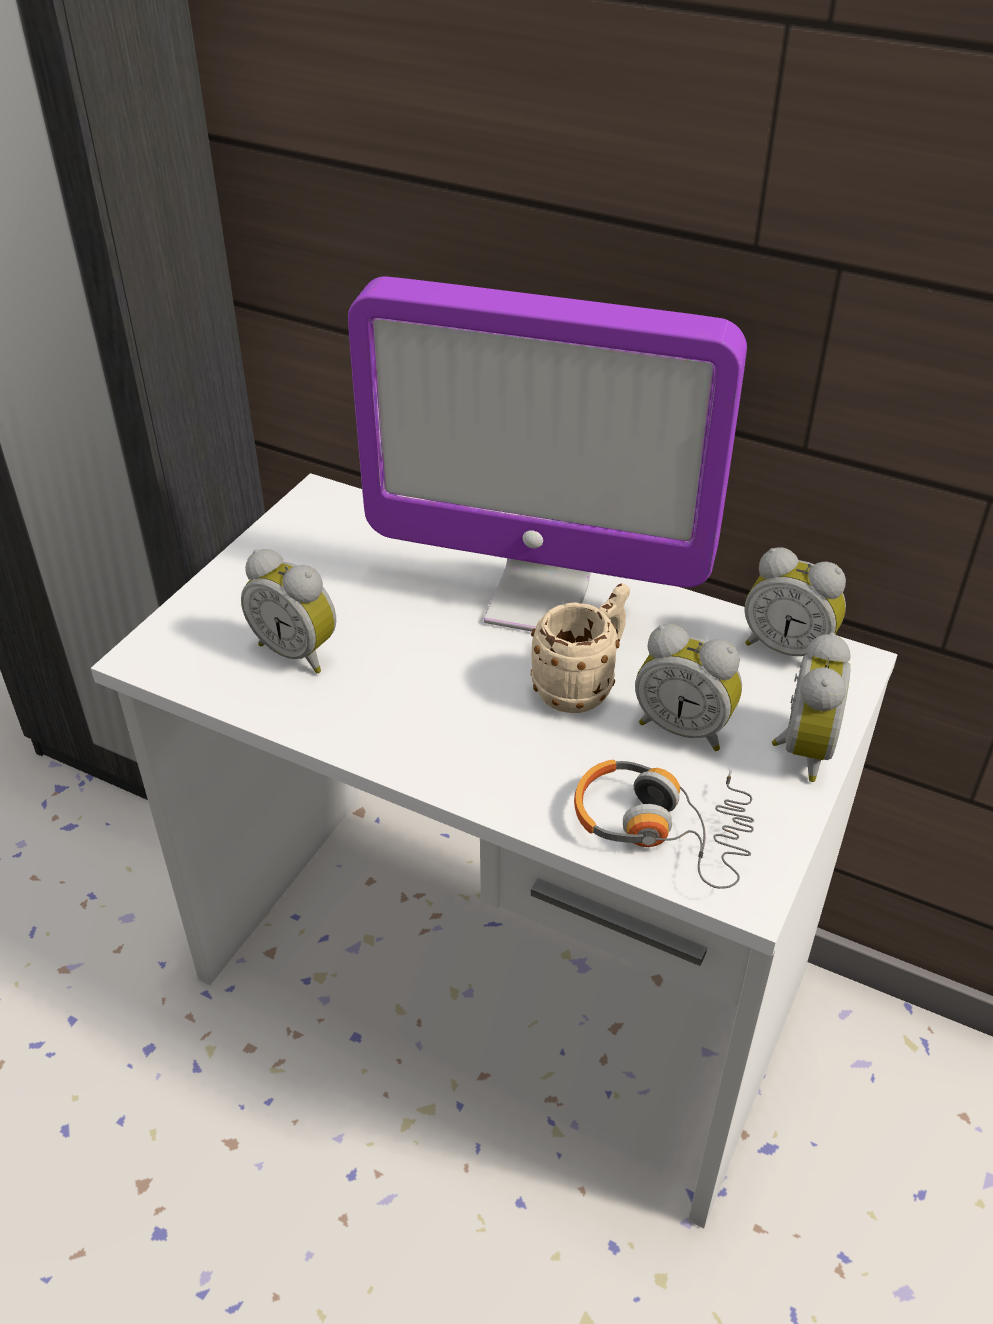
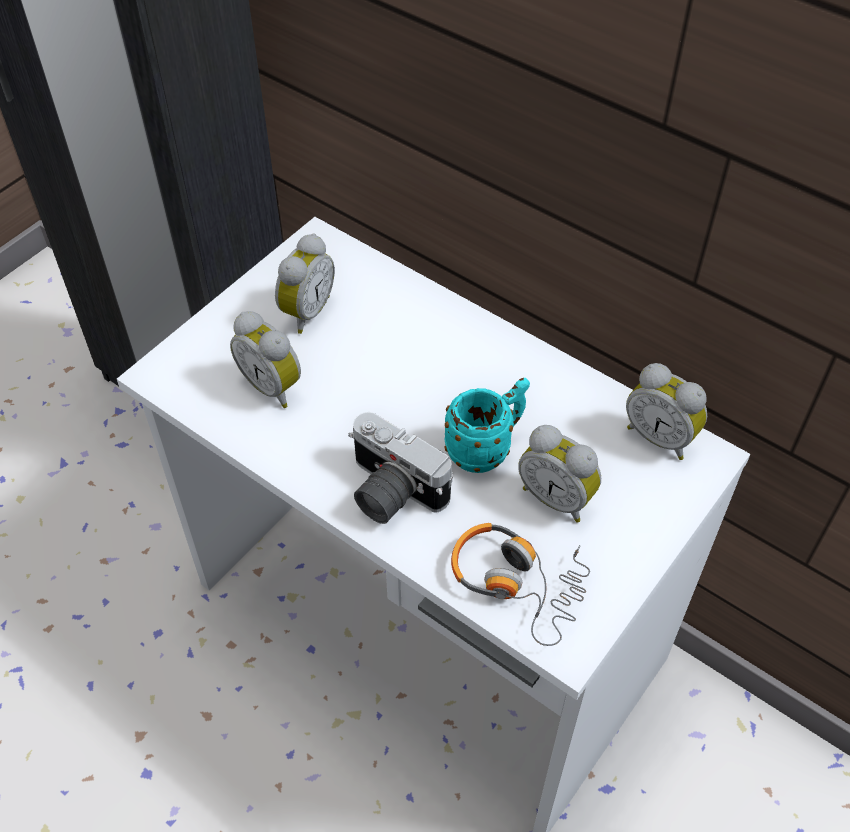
camera: 10 degrees right, 10 degrees up
(473, 749) = (389, 492): none -> camera
(538, 601) = (470, 364): monitor -> none
(582, 686) = (486, 448): beige mug -> turquoise mug
(800, 749) = (644, 530): alarm clock -> alarm clock (305, 311)

